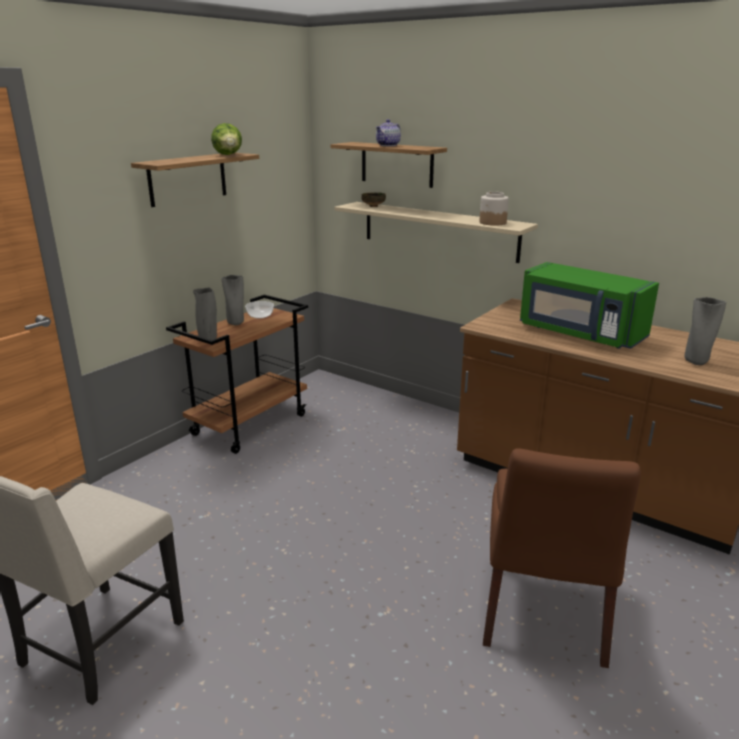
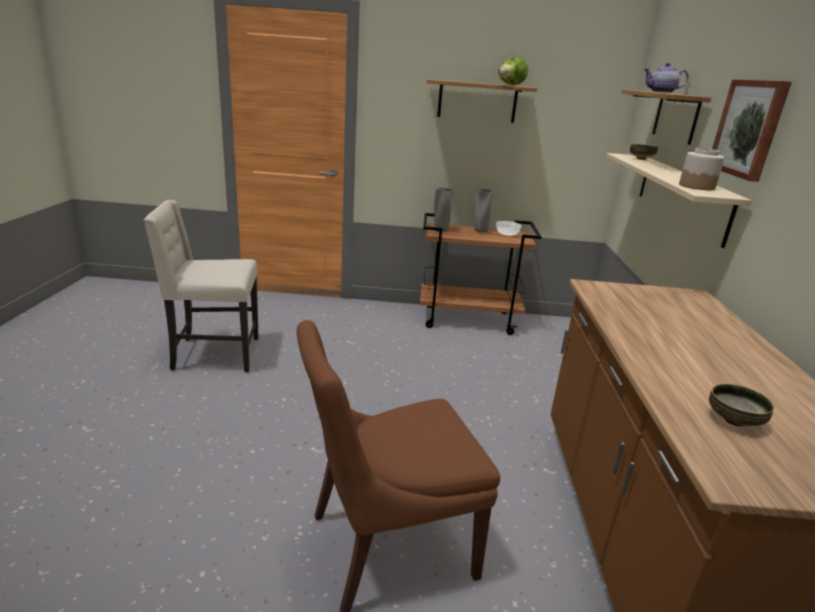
camera: 55 degrees right, 0 degrees up
(511, 172) = (749, 128): none -> picture
(579, 333) = (674, 334): green microwave -> none
(696, 362) = (734, 421): grey vase -> bowl

